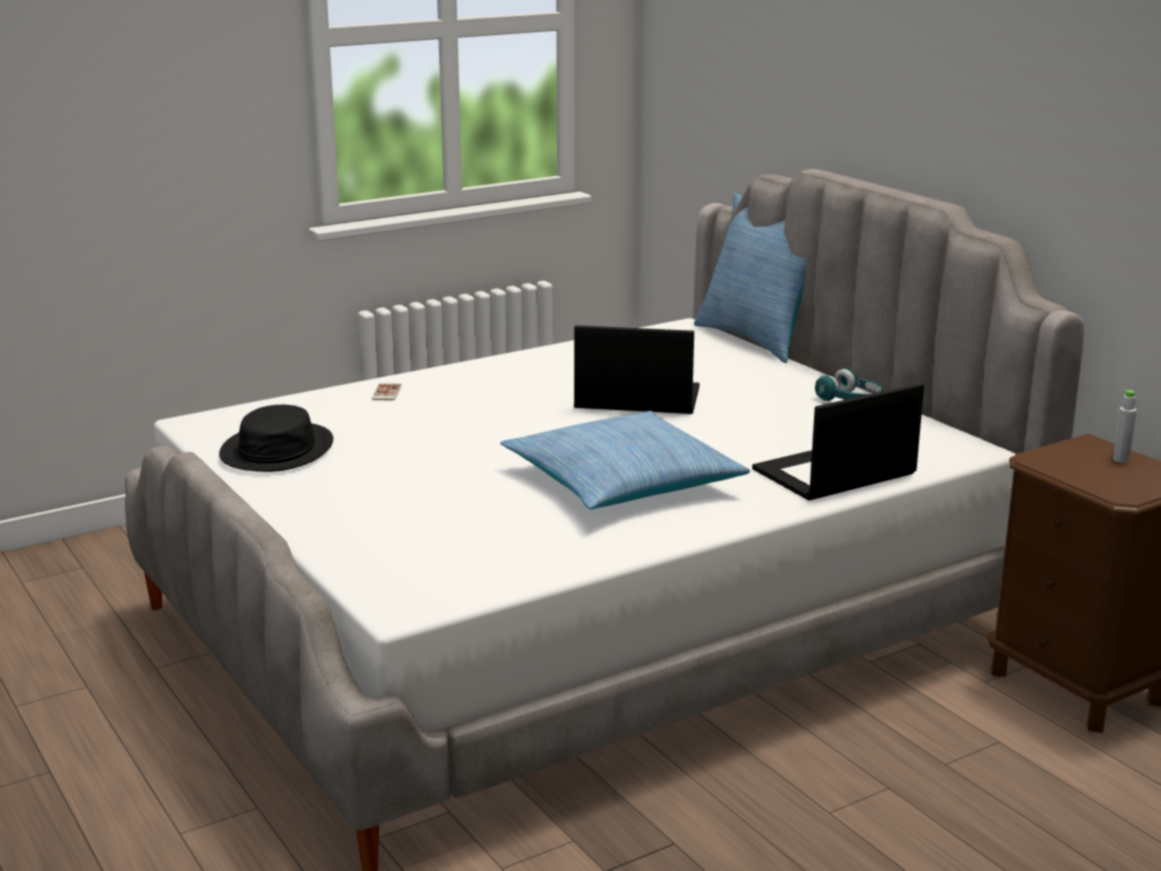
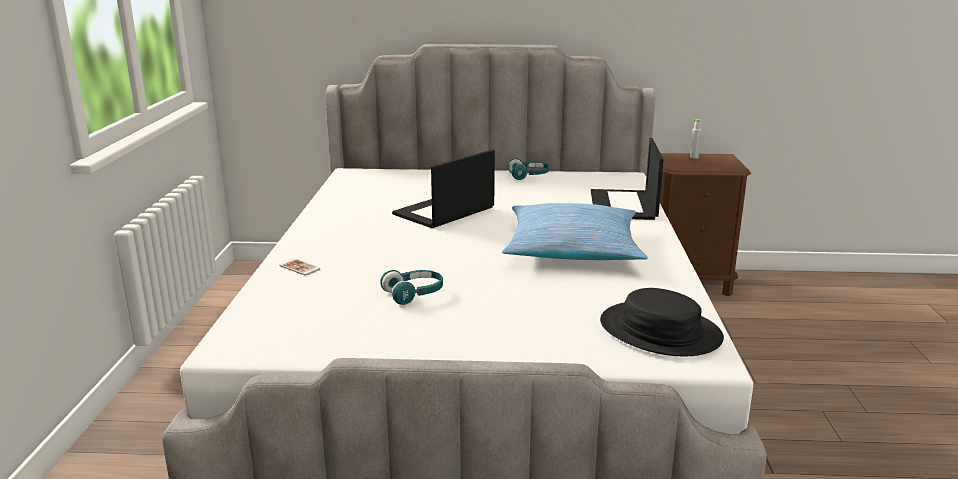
camera: 55 degrees left, 0 degrees up
(276, 450) = (349, 332): black hat -> black hat (659, 331)
(388, 449) = (414, 294): none -> turquoise headphones
(758, 339) = (404, 166): pillow -> none

